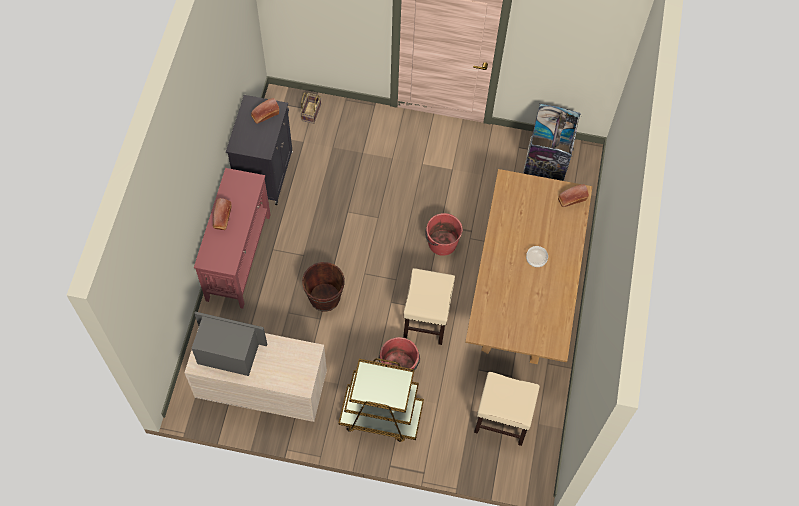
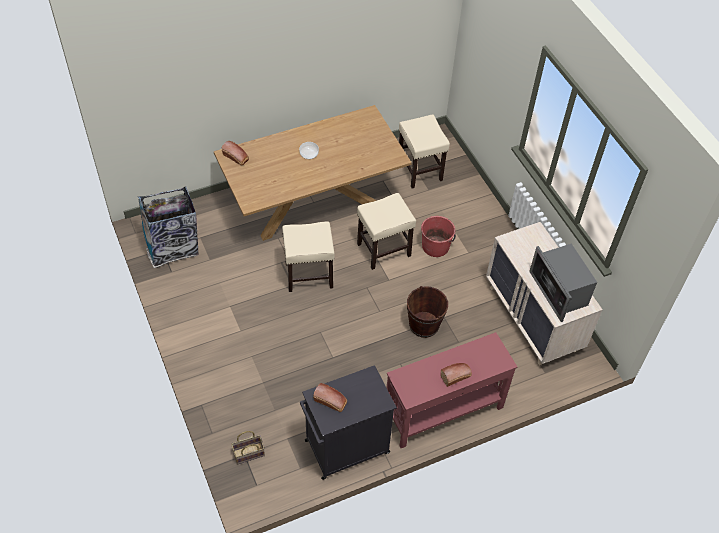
camera: 125 degrees left, 10 degrees down
(380, 415) = (480, 236): brown cart -> none
(442, 243) = (308, 275): red bucket -> beige stool

